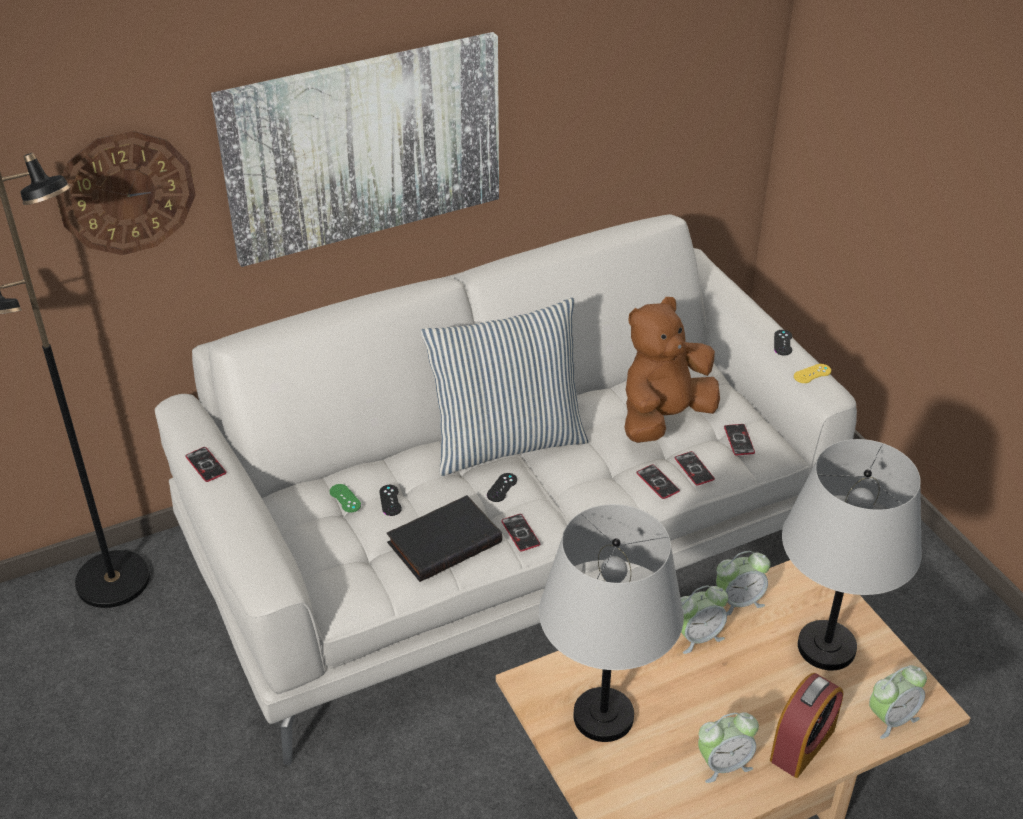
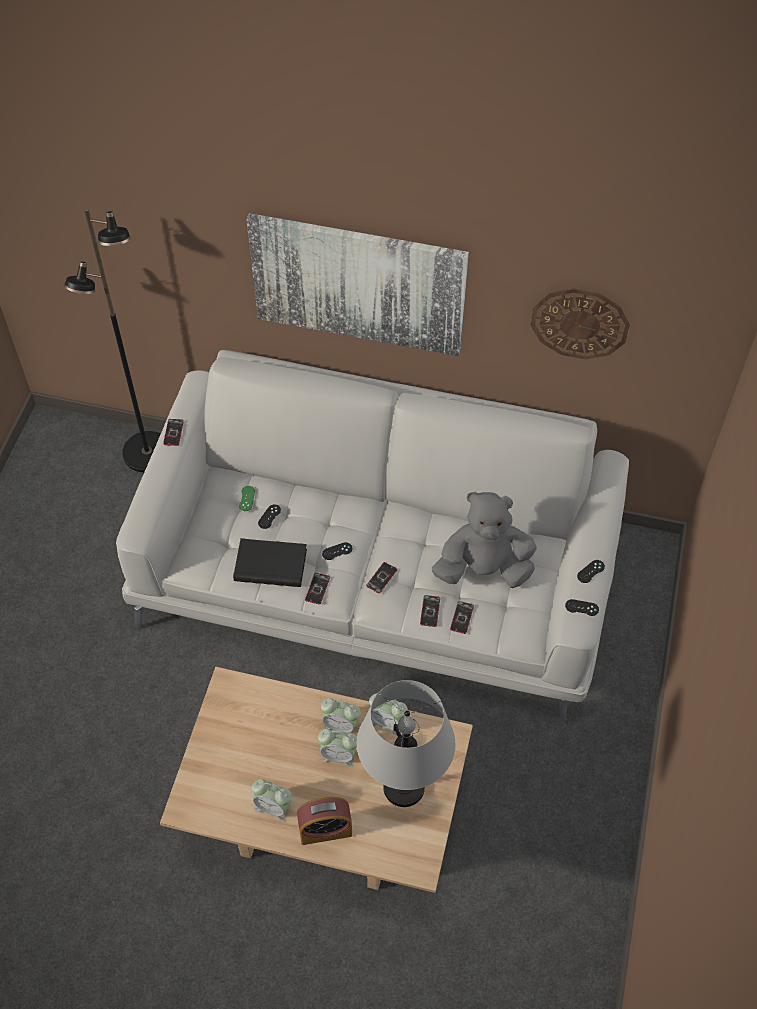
camera: 40 degrees right, 15 degrees up
(126, 193) = (187, 247): wall clock -> wall clock (579, 323)
(506, 442) = (373, 521): pillow -> none
(604, 717) = (243, 733): grey table lamp -> none
(663, 418) = (483, 569): brown plush toy -> grey plush toy
(739, 440) = (511, 617): phone -> phone (381, 578)
(812, 374) = (582, 607): yellow game controller -> black game controller
(891, 718) = (390, 855): alarm clock -> alarm clock (339, 755)

